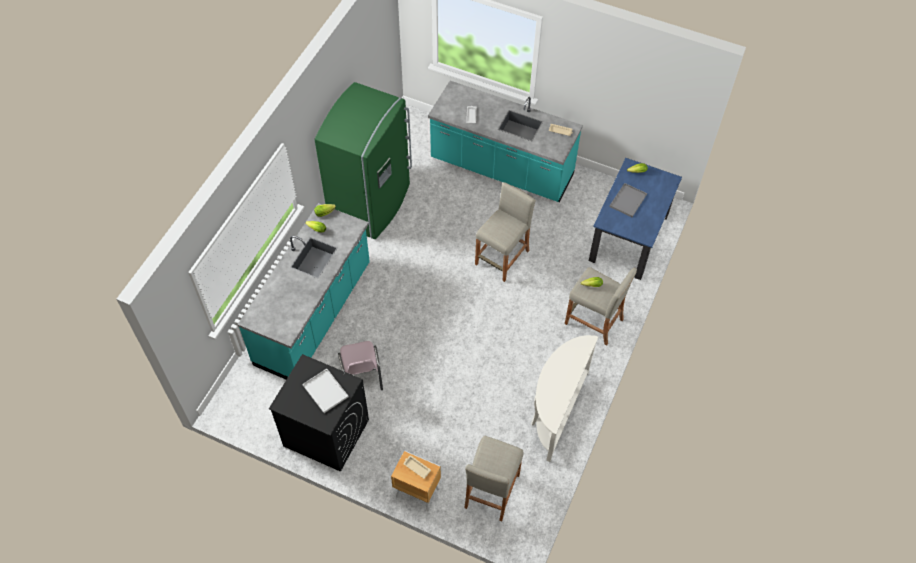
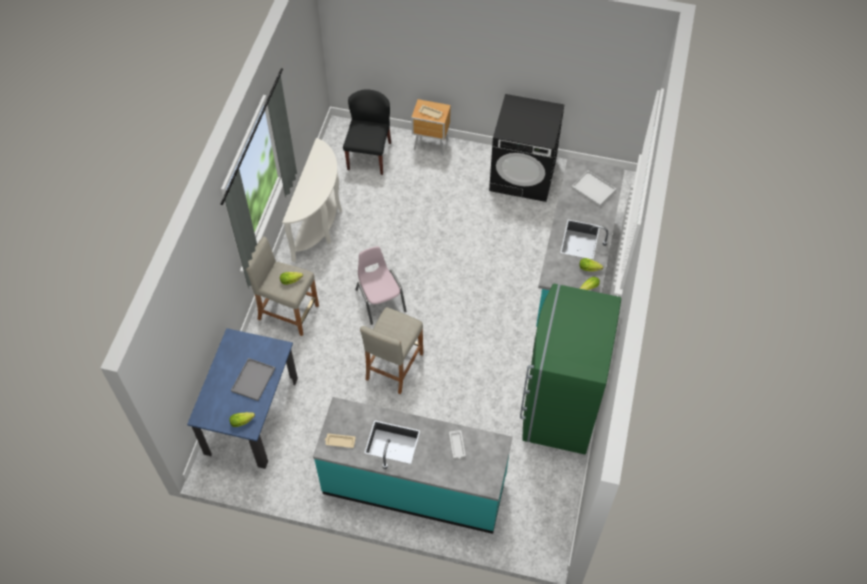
camera: 170 degrees right, 0 degrees up
(326, 391) = (520, 123): white tray -> white tray (592, 188)
(361, 374) = (508, 226): pink chair -> pink chair (380, 300)
(491, 491) = (369, 155): beige stool -> black chair

